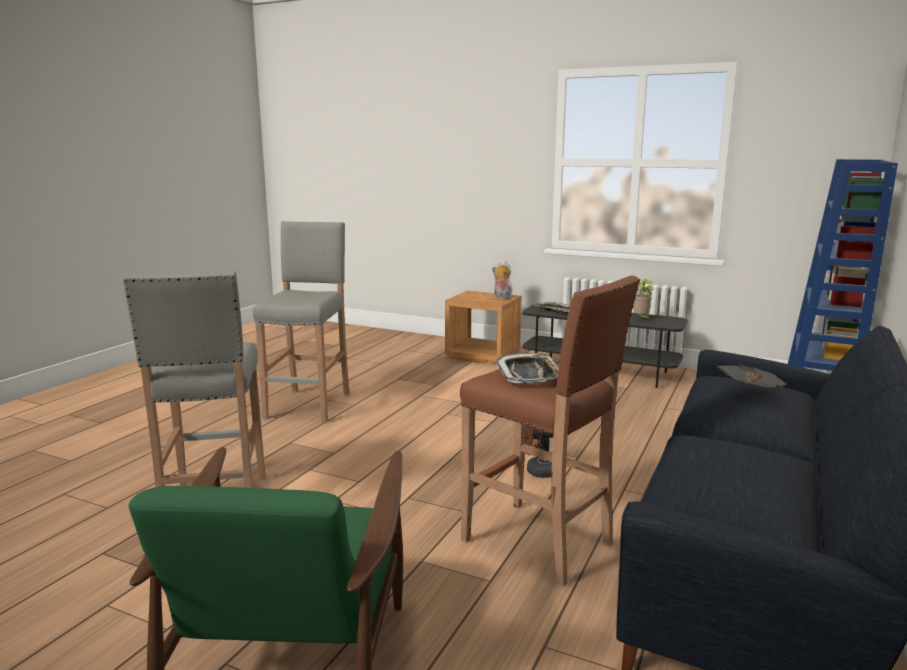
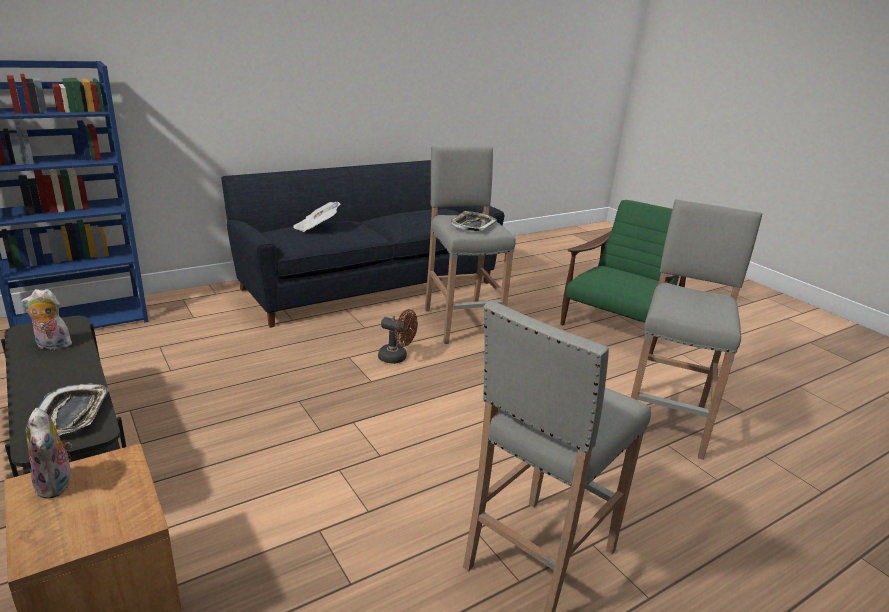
camera: 150 degrees left, 10 degrees up
(540, 543) = (461, 322): brown stool -> grey stool
(641, 319) = (52, 346): potted plant -> plush toy

